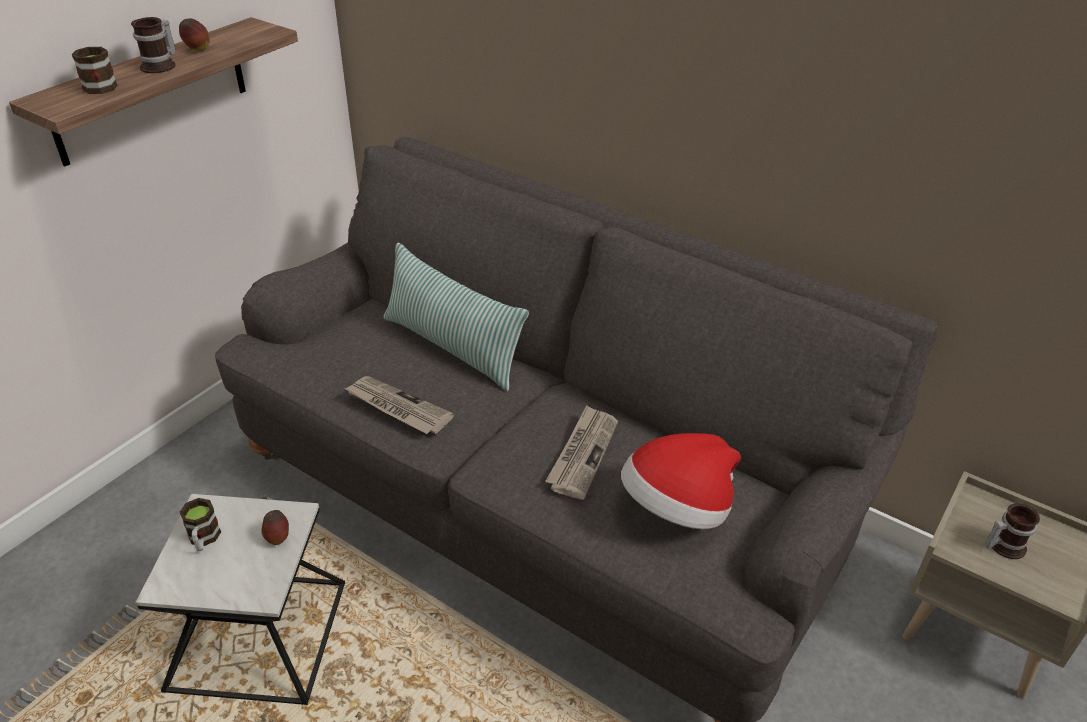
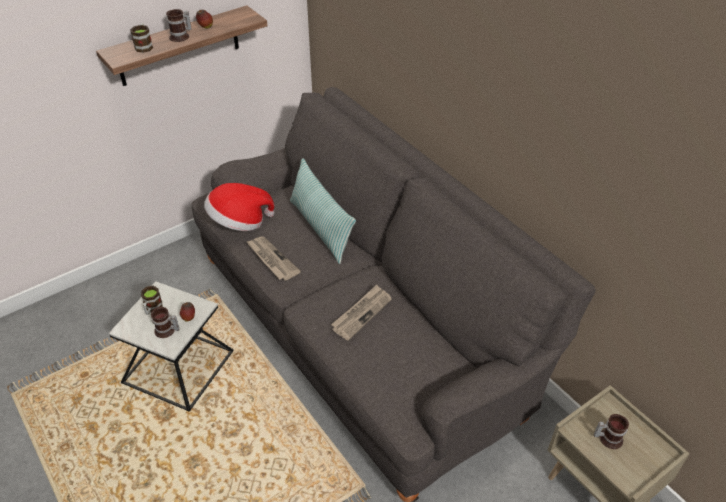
camera: 20 degrees right, 5 degrees up
(245, 571) = (166, 331): none -> mug
(677, 508) = (400, 360): hat -> hat (239, 222)

